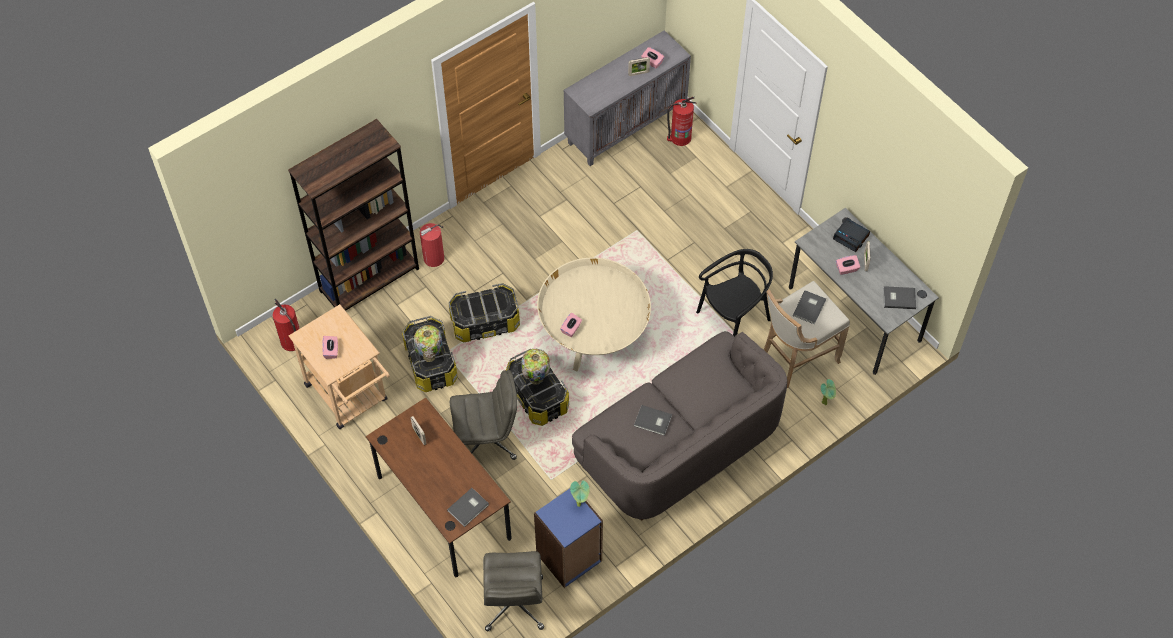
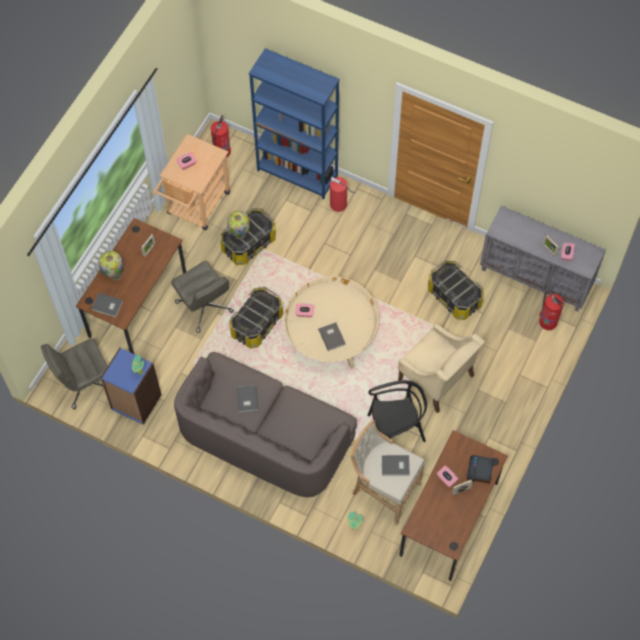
camera: 65 degrees right, 5 degrees up
(369, 280) = (297, 173): brown bookcase -> blue bookcase
(485, 322) = (301, 262): storage box -> storage box (454, 296)
(535, 380) = (255, 311): table lamp -> table lamp (114, 275)
(693, 258) = (436, 378): none -> beige armchair
(734, 319) = (396, 430): black chair -> black chair turned 45 degrees counterclockwise
(854, 314) = (449, 518): grey desk -> brown desk
(898, 298) = (439, 529): grey book -> grey book (332, 336)

